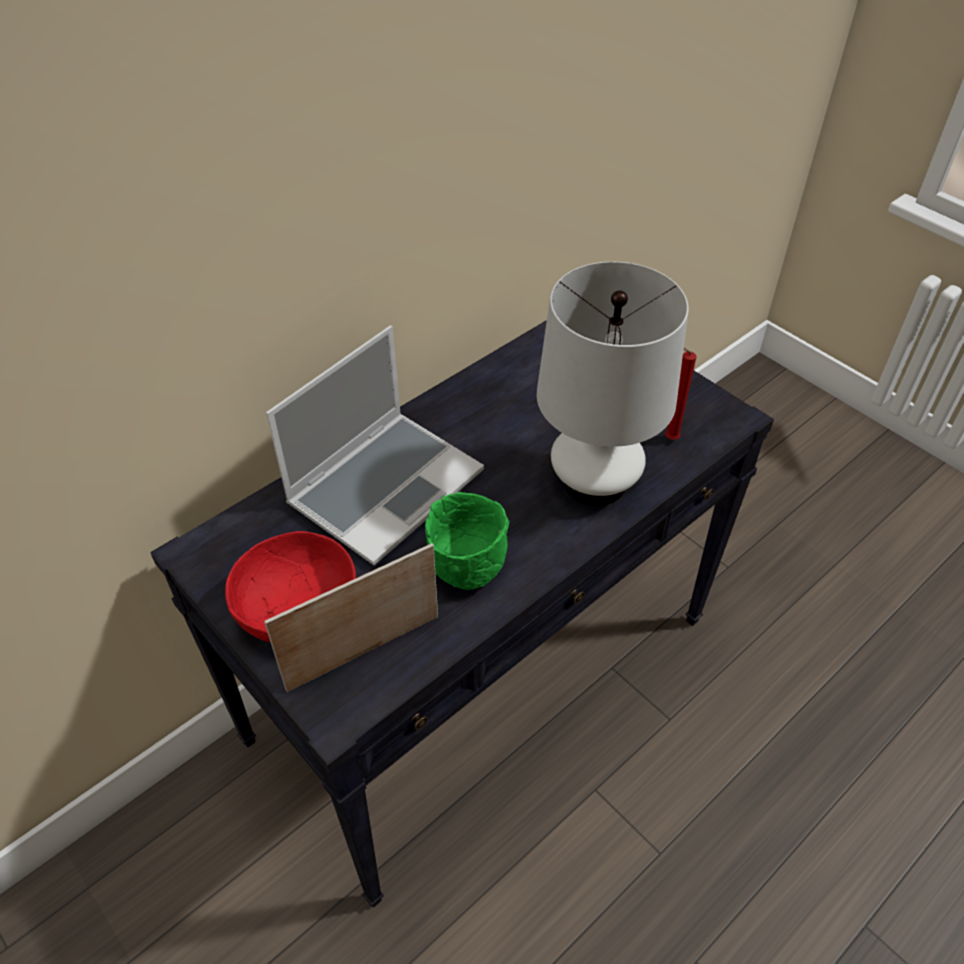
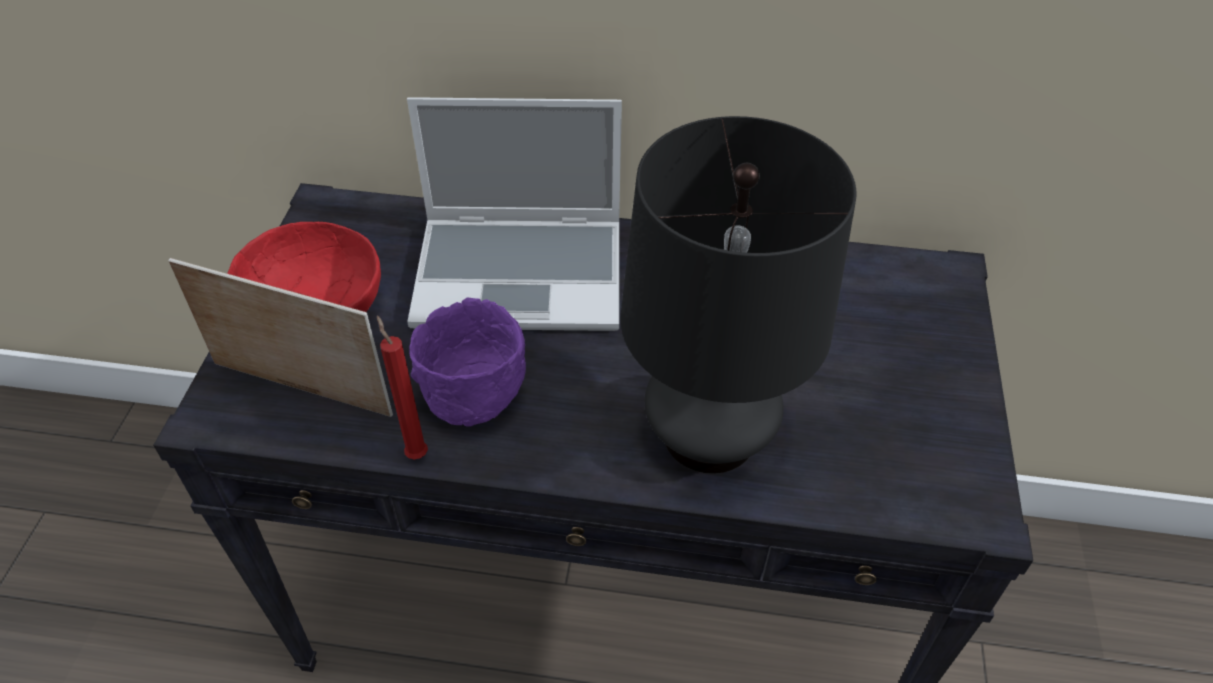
camera: 50 degrees right, 0 degrees up
(468, 567) = (477, 401): green bowl -> purple bowl
(594, 481) = (709, 435): white table lamp -> black table lamp
(669, 438) = (858, 466): red candle -> red candle (415, 452)

